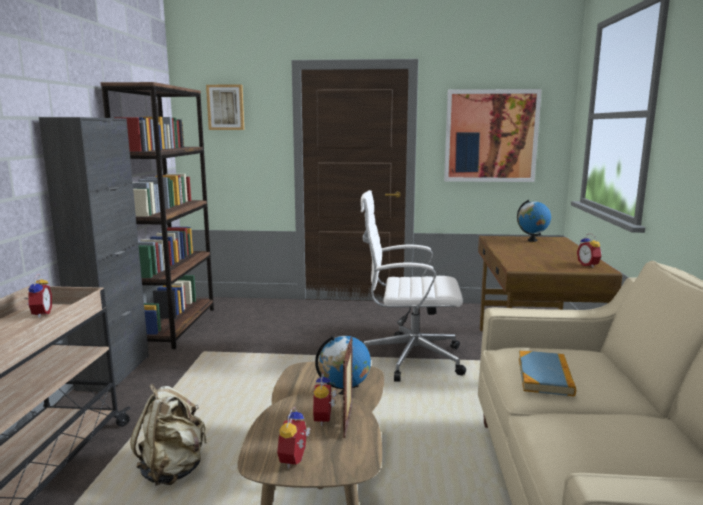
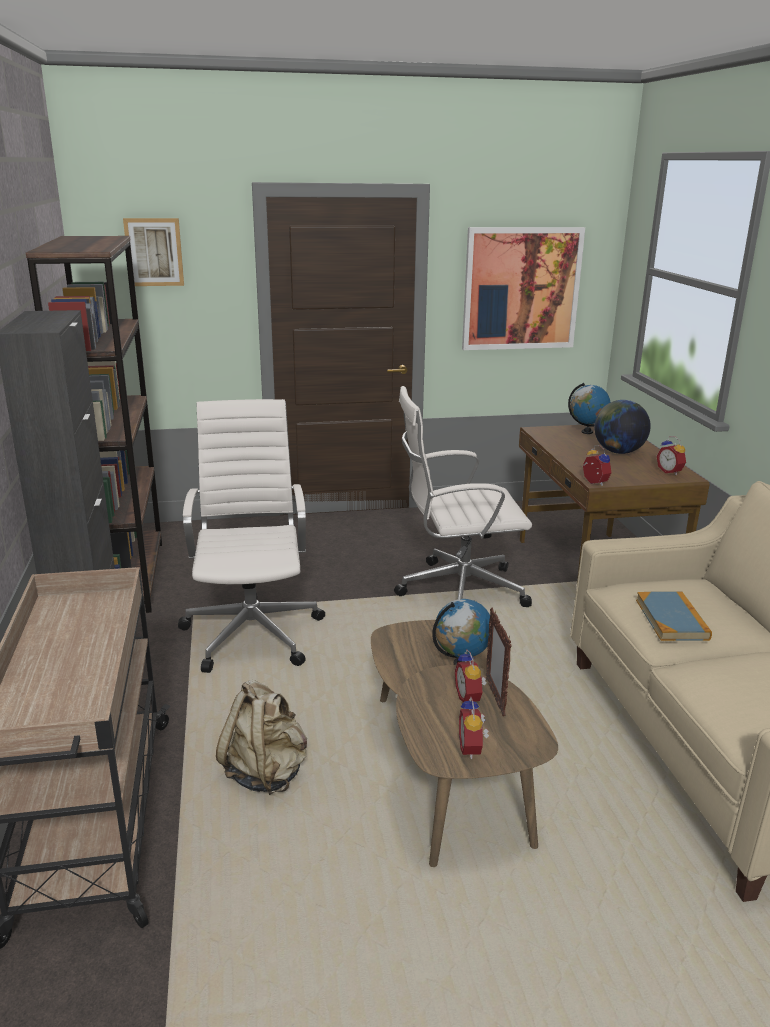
camera: 15 degrees left, 10 degrees up
(40, 314) = (72, 614): alarm clock -> alarm clock (593, 483)
(235, 369) = (253, 631): none -> white office chair
(550, 252) = (618, 452): none -> globe

